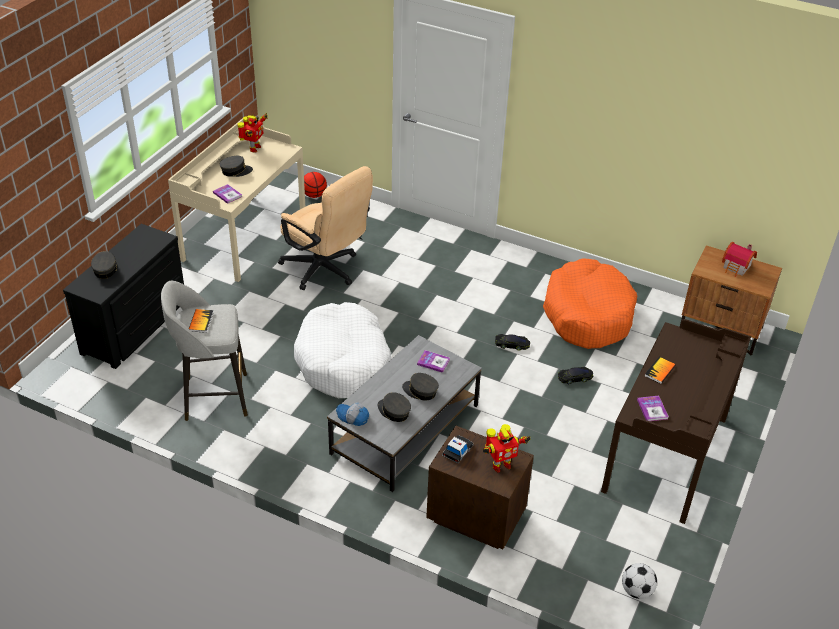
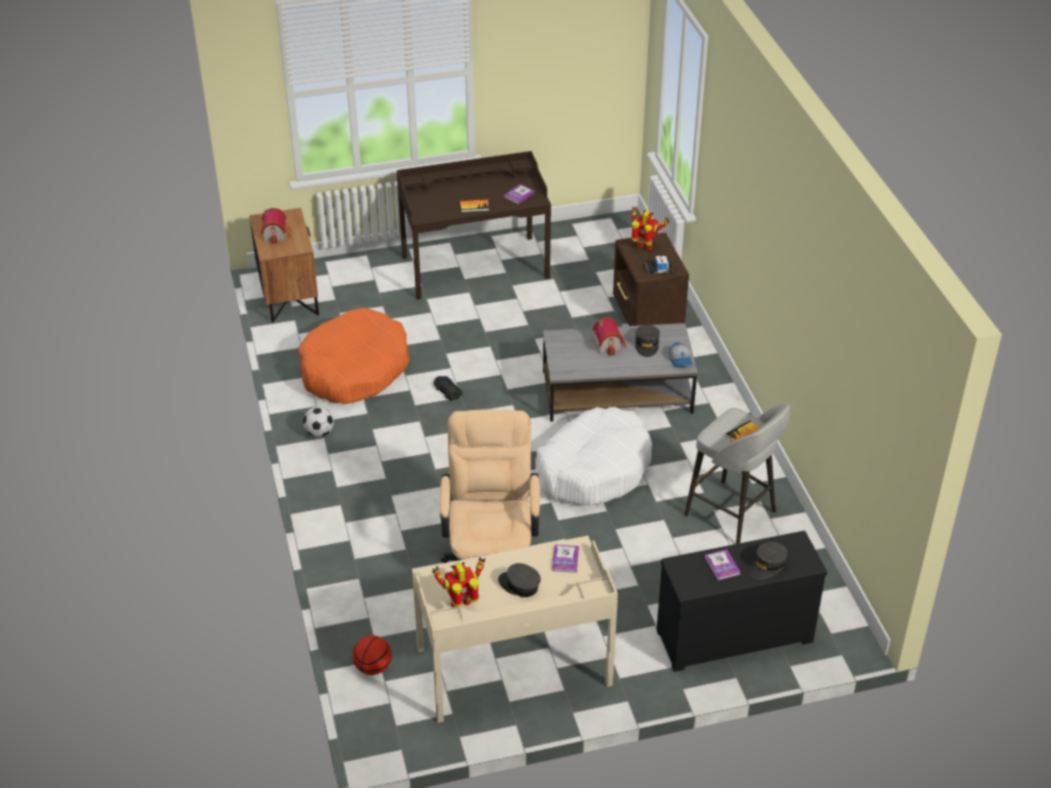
camera: 130 degrees left, 0 degrees up
(420, 391) = (609, 344): grey cap -> toy house
(433, 362) = (570, 355): book -> book (722, 565)
(575, 377) = (446, 340): black toy car -> none
(636, 591) = (611, 233): football -> football (319, 433)

